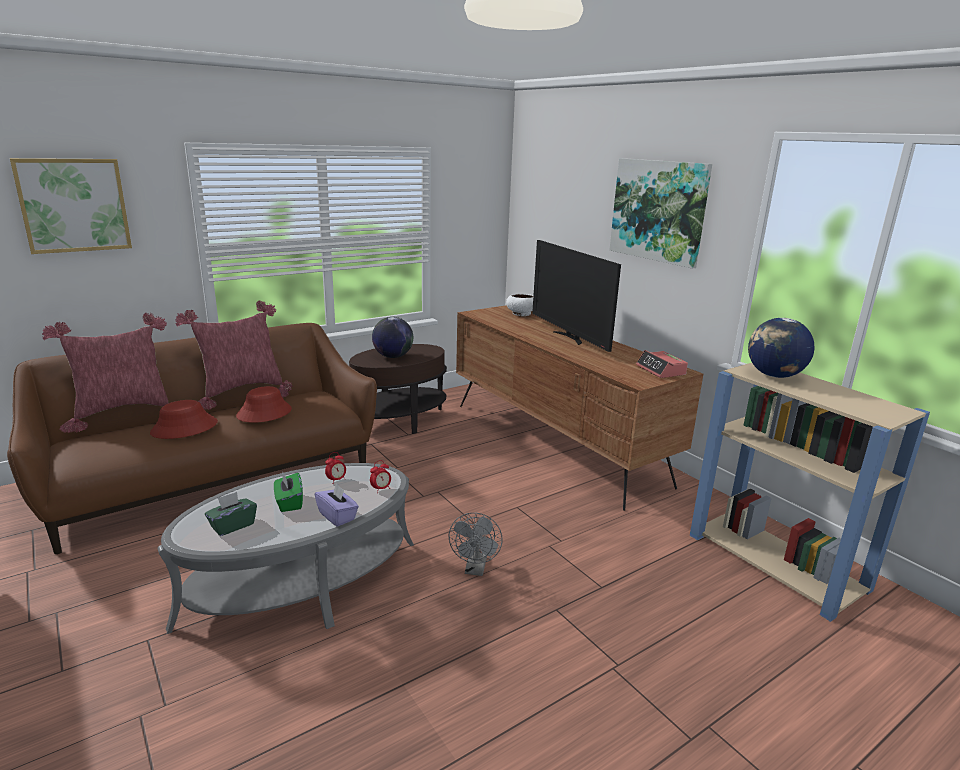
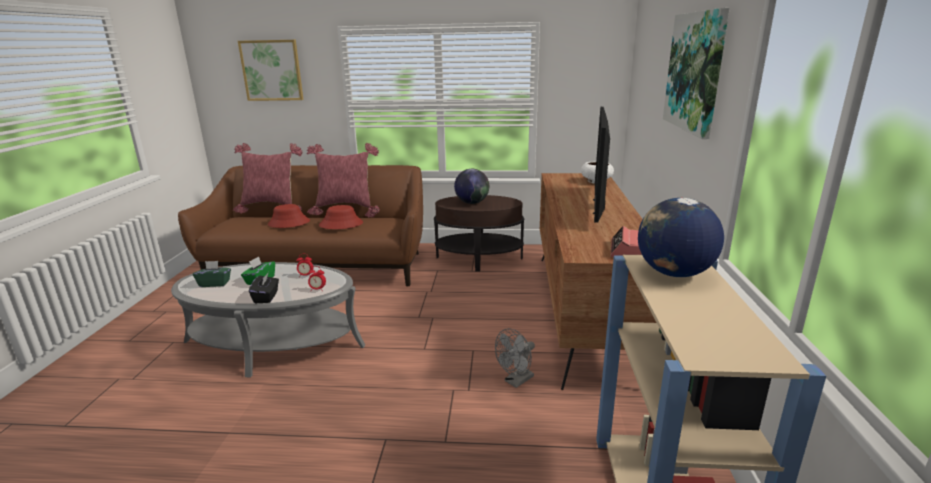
camera: 40 degrees right, 0 degrees up
(337, 516) = (266, 297): purple tissue box -> black tissue box
(475, 569) = (376, 382): grey fan -> grey fan (516, 381)

